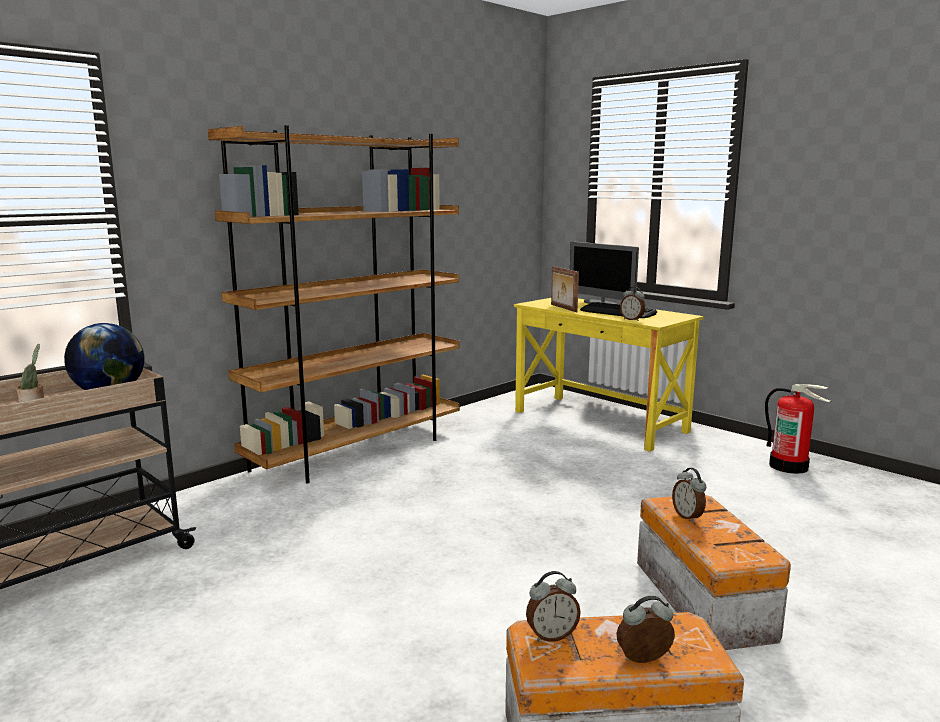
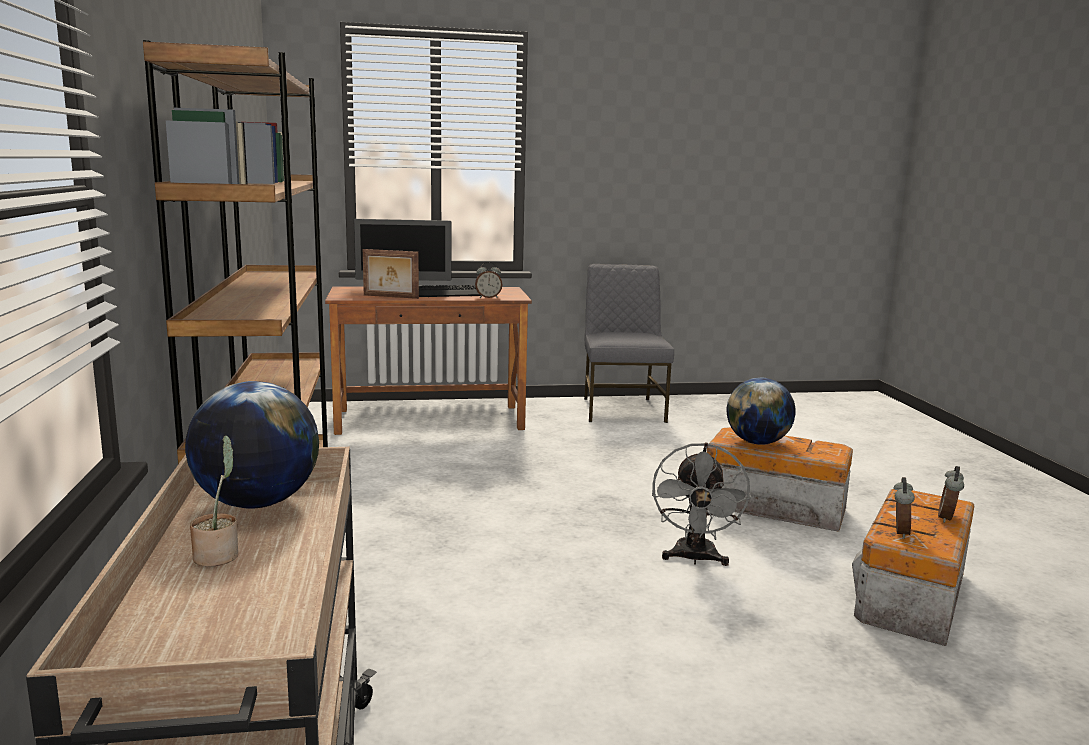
camera: 55 degrees left, 0 degrees up
(518, 591) = (695, 559): none -> grey fan
(599, 421) = (430, 419): yellow desk -> brown desk
(688, 516) = (758, 442): alarm clock -> globe
(789, 466) = (622, 409): fire extinguisher -> grey chair

